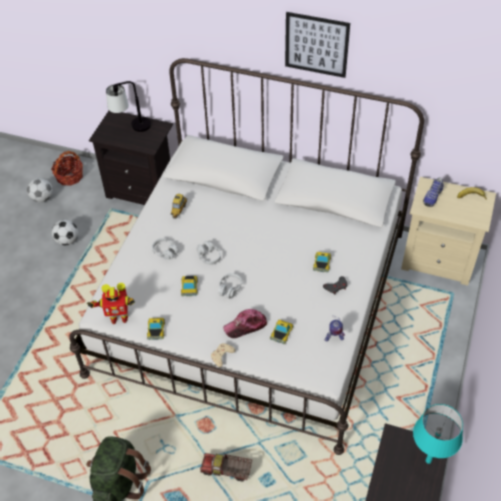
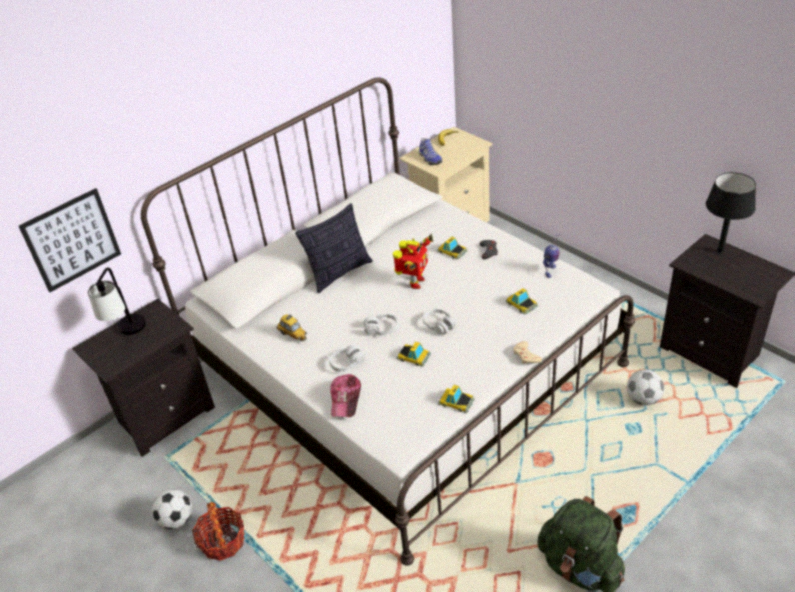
camera: 60 degrees left, 10 degrees down
(42, 198) = (75, 530): football -> football (643, 399)
(69, 176) = (68, 487): basket -> basket (223, 541)
(118, 318) = (417, 432): toy robot -> toy robot (415, 283)
(226, 471) = (608, 459): toy truck -> none
(245, 326) = (497, 327): cap -> cap (346, 399)
(257, 205) = (339, 273): none -> pillow
(316, 45) = (277, 73): picture -> picture (72, 240)
(428, 460) = (720, 251): turquoise table lamp -> black table lamp

